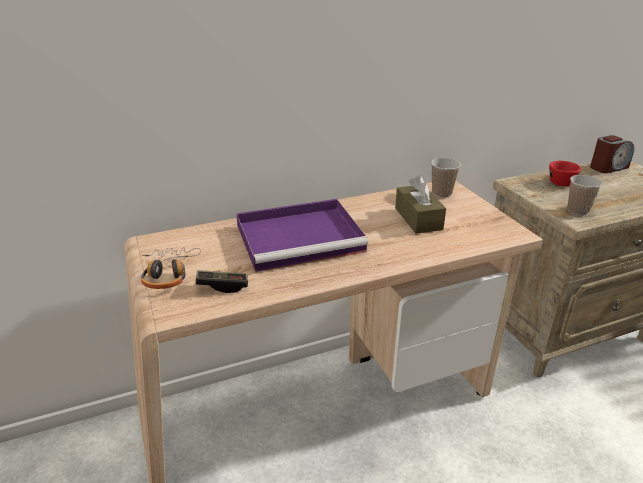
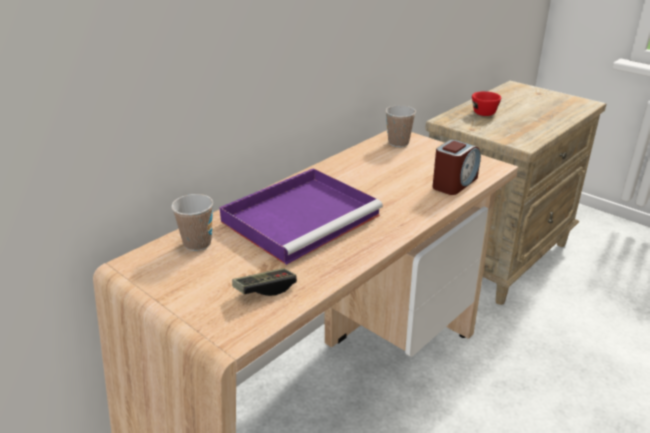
camera: 25 degrees left, 0 degrees up
(168, 274) = (189, 293): headphones -> none
(418, 219) = (398, 172): brown tissue box -> none
(577, 211) = (517, 136): cup -> cup (197, 243)
(608, 167) = (510, 92): alarm clock -> alarm clock (454, 183)

